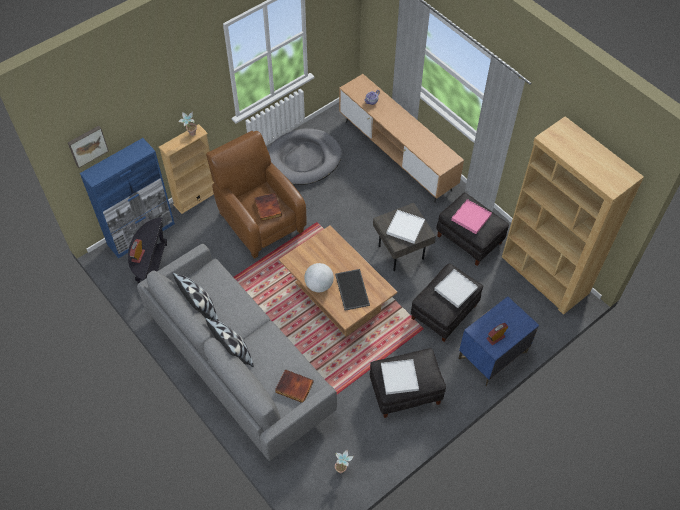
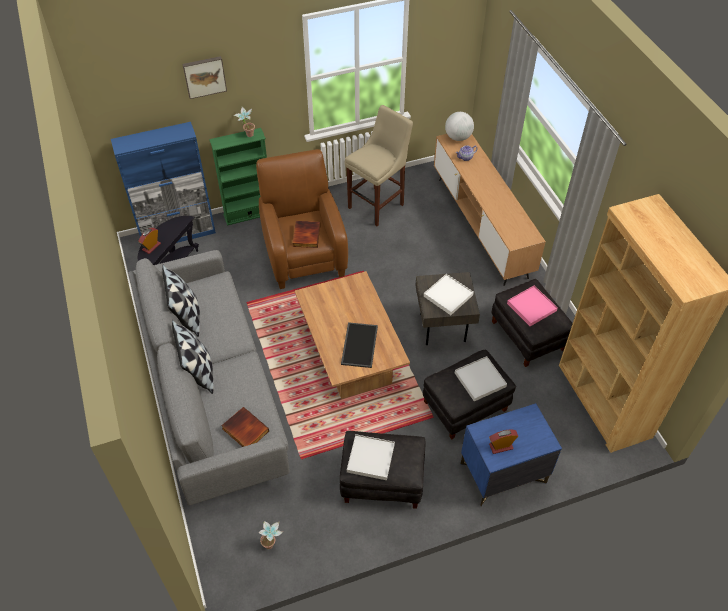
camera: 20 degrees right, 5 degrees down
(87, 145) = (123, 110): picture -> picture (204, 76)
(195, 198) = (249, 214): beige bookcase -> green bookcase
(304, 159) = (378, 205): grey dog bed -> beige stool
(319, 285) = (325, 329): globe -> globe (458, 137)

